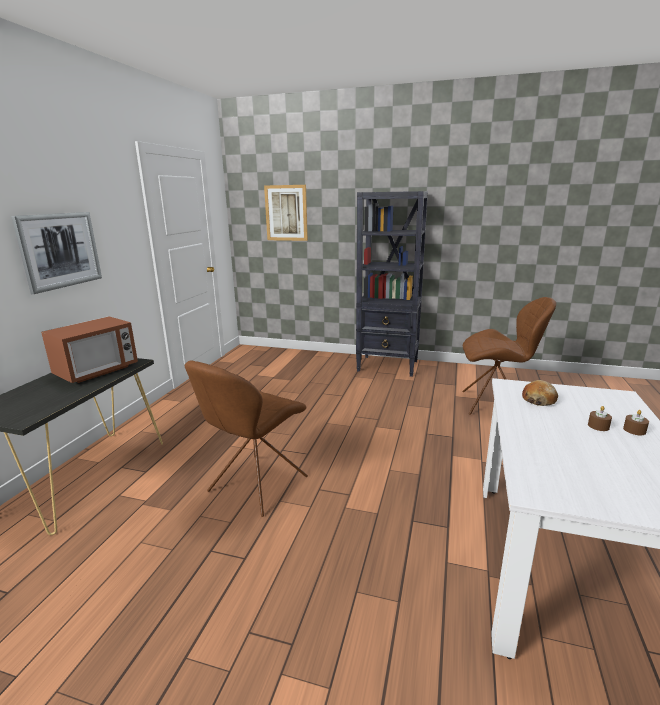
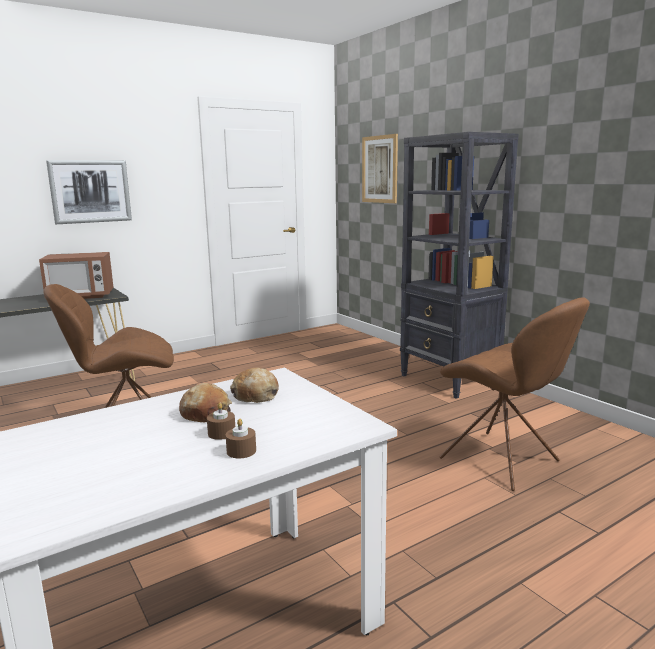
camera: 40 degrees right, 5 degrees down
(556, 419) = (206, 413): none -> bread

